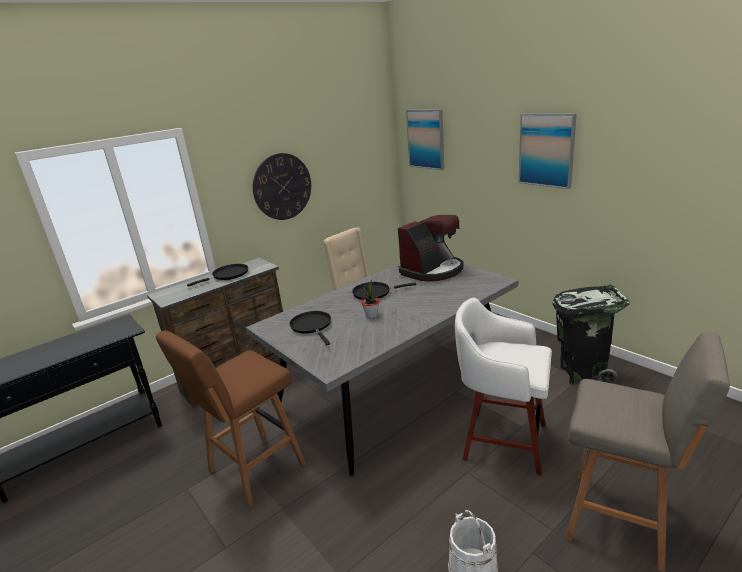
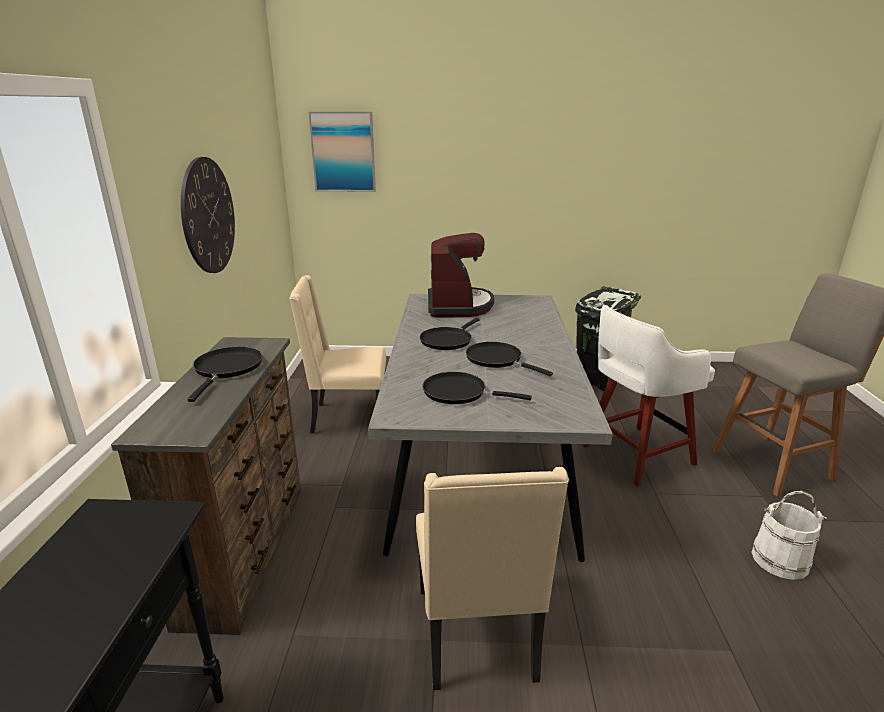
camera: 50 degrees left, 0 degrees up
(254, 470) = (478, 635): brown stool -> beige chair
(371, 315) = (497, 359): potted plant -> black frying pan
(546, 150) = (522, 157): picture -> none

